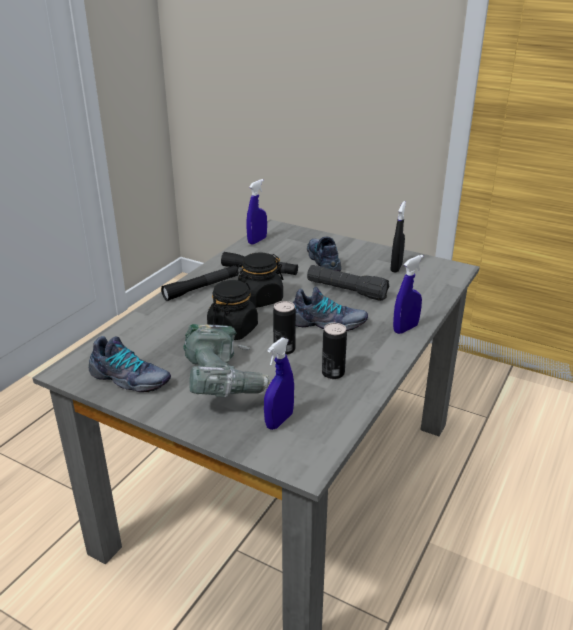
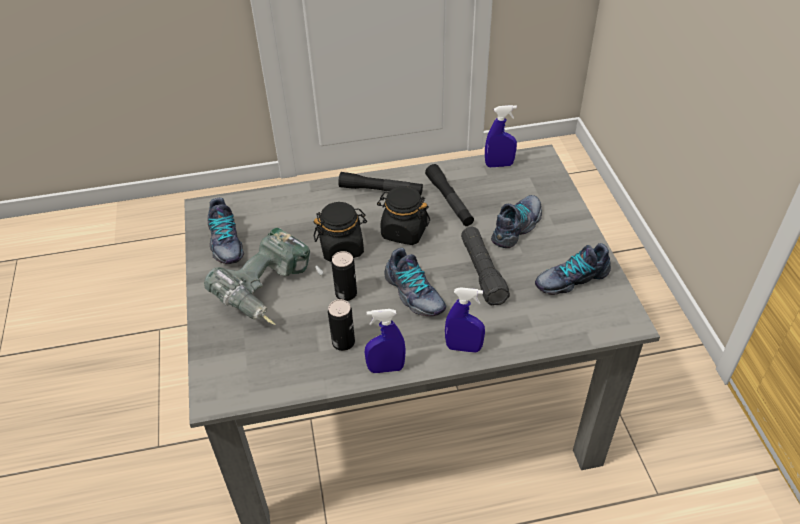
camera: 50 degrees right, 15 degrees up
(279, 421) = (252, 350): blue spray bottle -> blue spray bottle (386, 368)
(396, 267) = (571, 278): black spray bottle -> shoe

